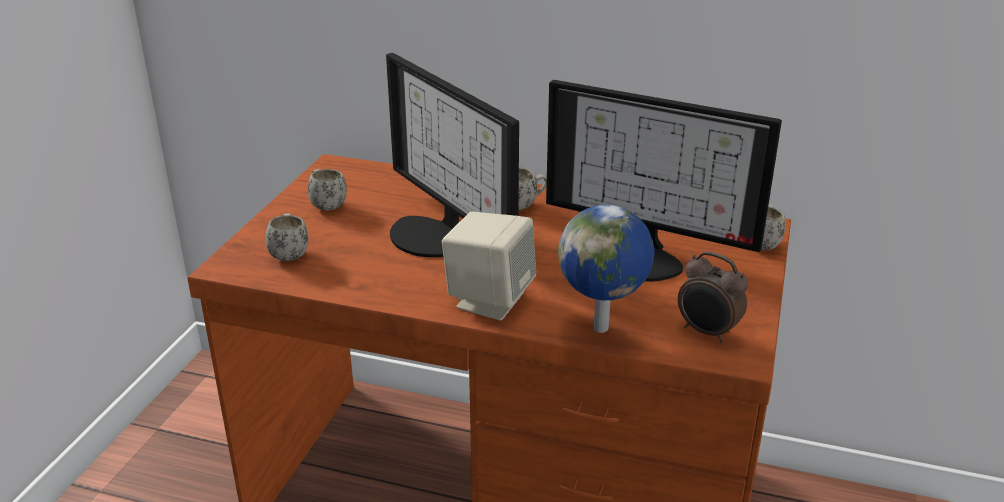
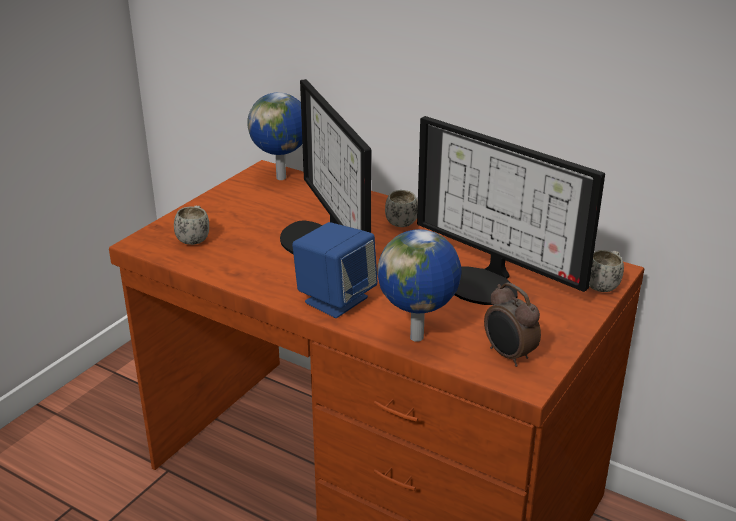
camera: 15 degrees right, 0 degrees up
(326, 204) = (242, 202): white mug -> none
(358, 171) = (282, 178): none -> globe
(490, 299) = (335, 299): beige speaker -> blue speaker

